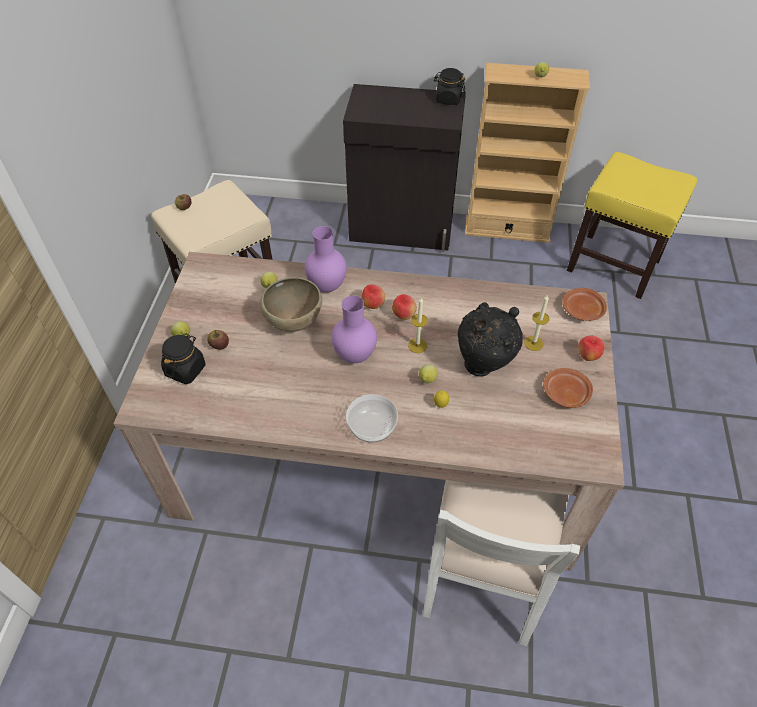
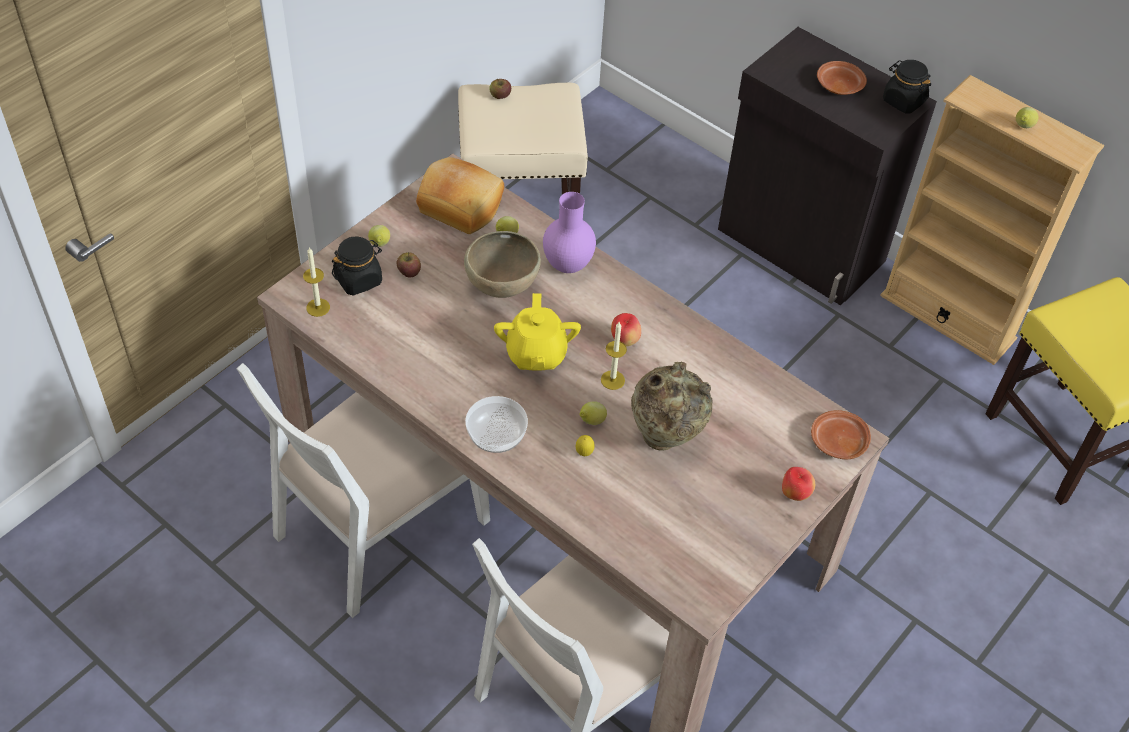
camera: 30 degrees right, 0 degrees up
(223, 282) = (462, 205): none -> bread
(274, 539) = (378, 526): none -> white chair
(354, 356) = (536, 354): purple vase -> yellow teapot
(373, 305) = (600, 312): apple -> none
(483, 367) = (665, 440): black vase -> beige vase
(533, 343) = (745, 446): candle -> candle (318, 307)
(565, 393) = (731, 516): brown plate -> brown plate (838, 85)

